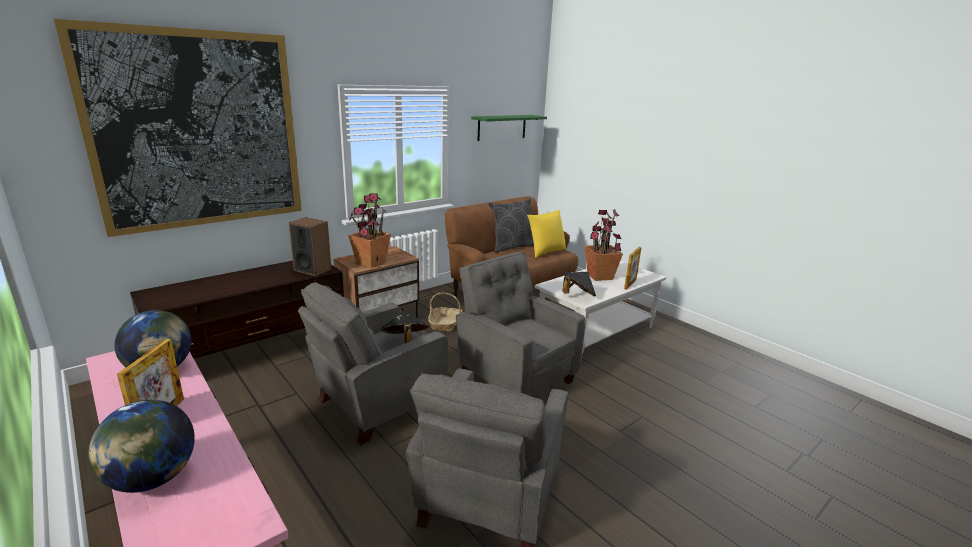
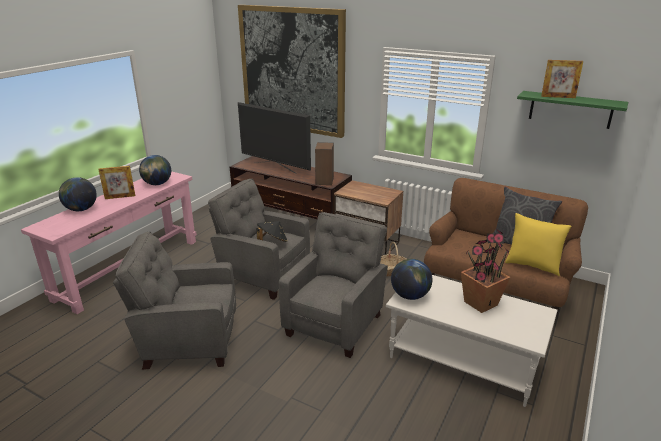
camera: 70 degrees right, 5 degrees up
(216, 287) = (275, 168): none -> television
(370, 263) = (357, 192): potted plant -> none
(577, 295) = (410, 295): black hat -> globe
(630, 284) = (481, 326): picture frame -> picture frame (558, 97)

